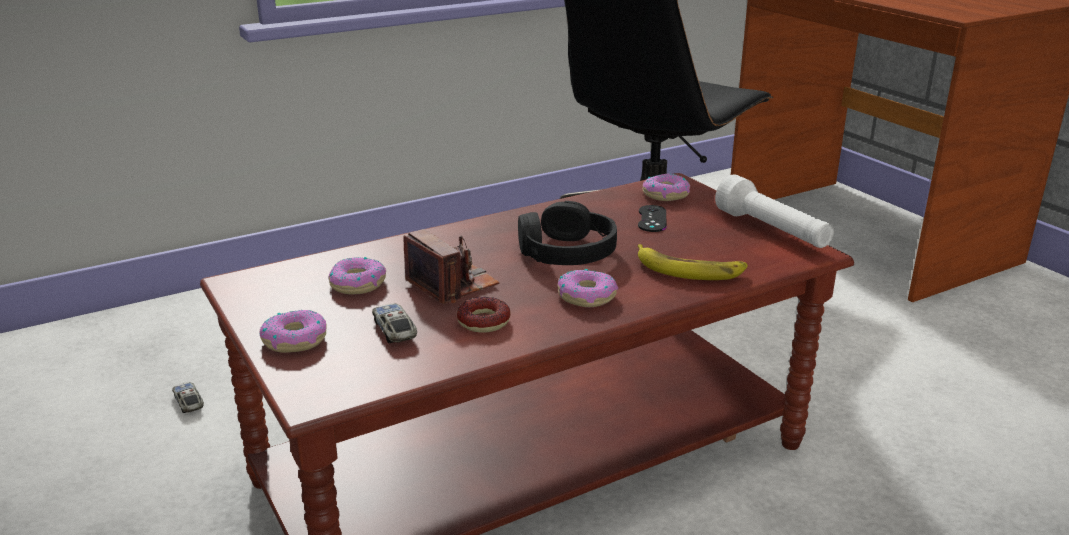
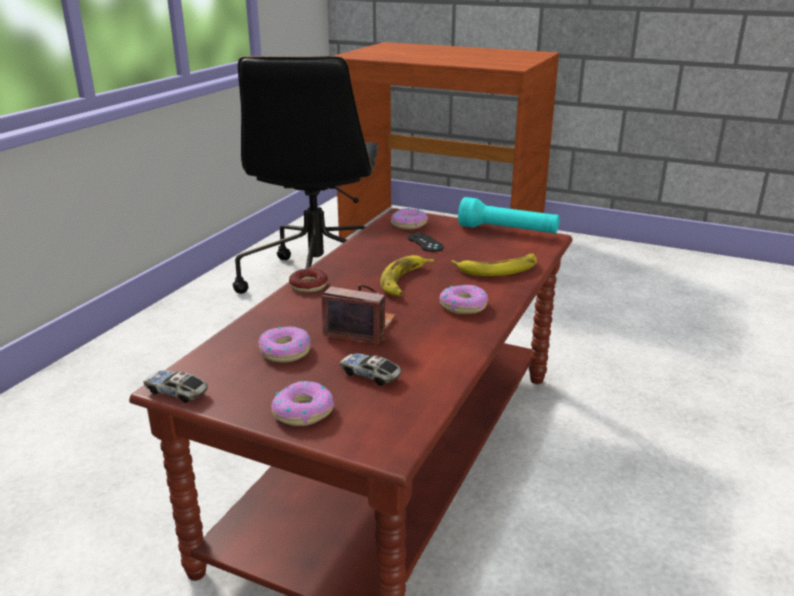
camera: 35 degrees left, 0 degrees up
(188, 402) = (40, 540): toy car -> toy car (176, 392)
(483, 321) = (423, 346): donut -> donut (308, 285)
(566, 253) = (404, 281): black headphones -> banana
(772, 231) = (507, 231): white flashlight -> turquoise flashlight

